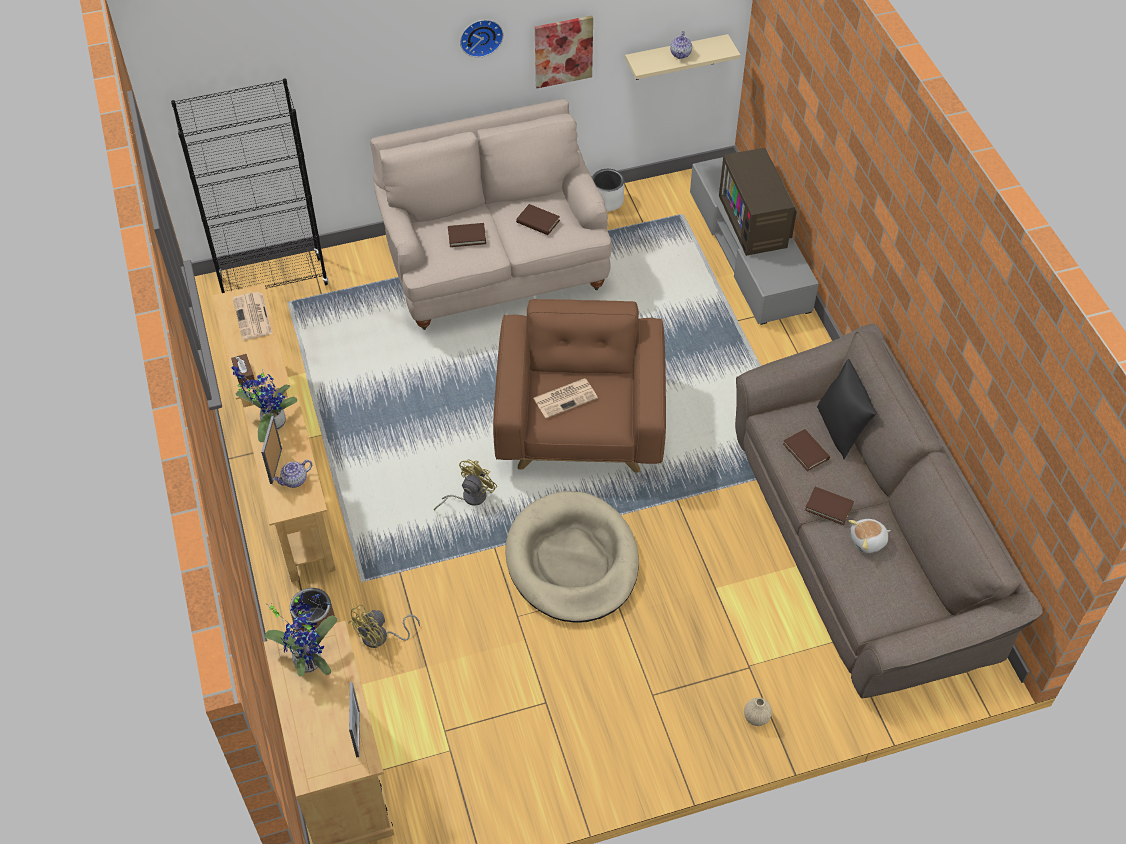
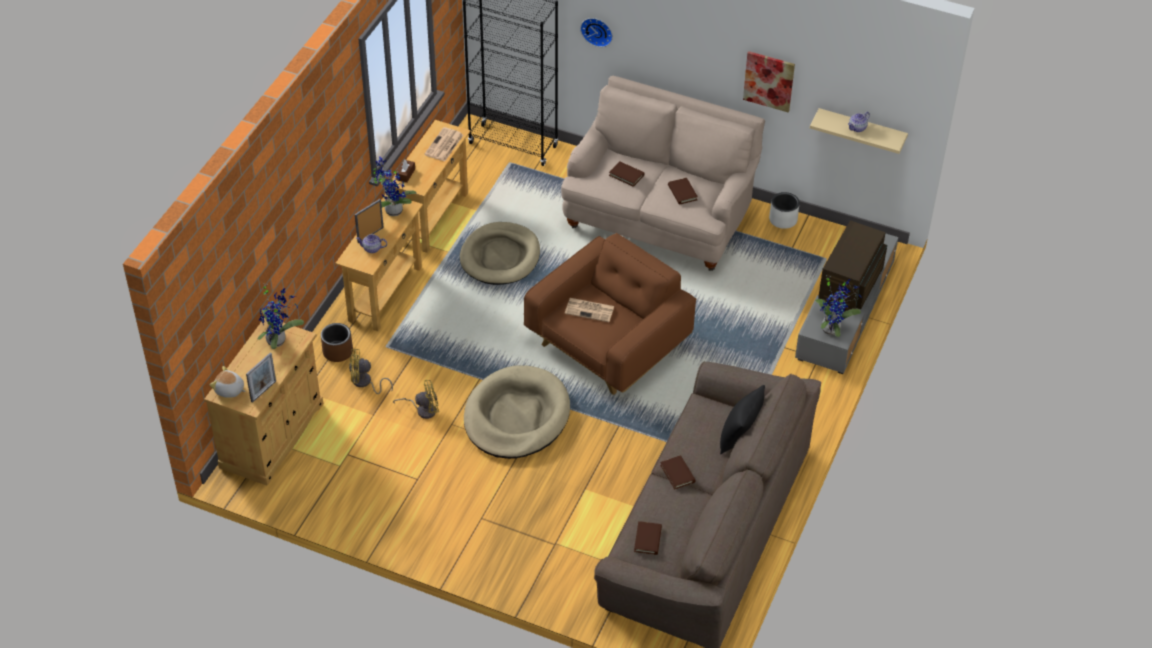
camera: 40 degrees right, 5 degrees down
(381, 405) = (500, 257): none -> beige dog bed
(469, 497) = (495, 341): yellow fan -> yellow fan (423, 410)
(480, 36) = (706, 38): wall clock -> wall clock (597, 30)
(756, 717) = (527, 572): beige vase -> none
(785, 271) = (832, 328): none -> potted plant
(806, 451) = (701, 434): brown book -> brown book (647, 539)
(868, 541) = (678, 508): plush toy -> plush toy (229, 390)

